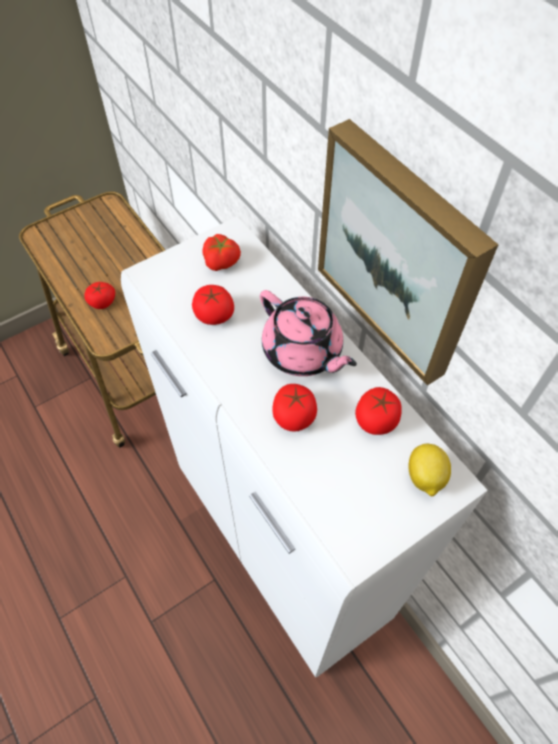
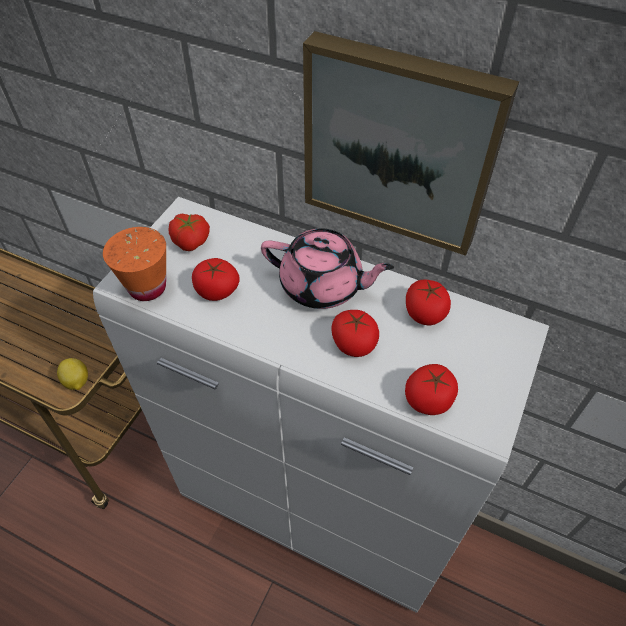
camera: 30 degrees left, 5 degrees down
(102, 302) = (39, 356): tomato -> tomato (429, 399)
(162, 287) = (147, 287): none -> orange cup
(425, 477) = (497, 340): lemon -> lemon (77, 382)

